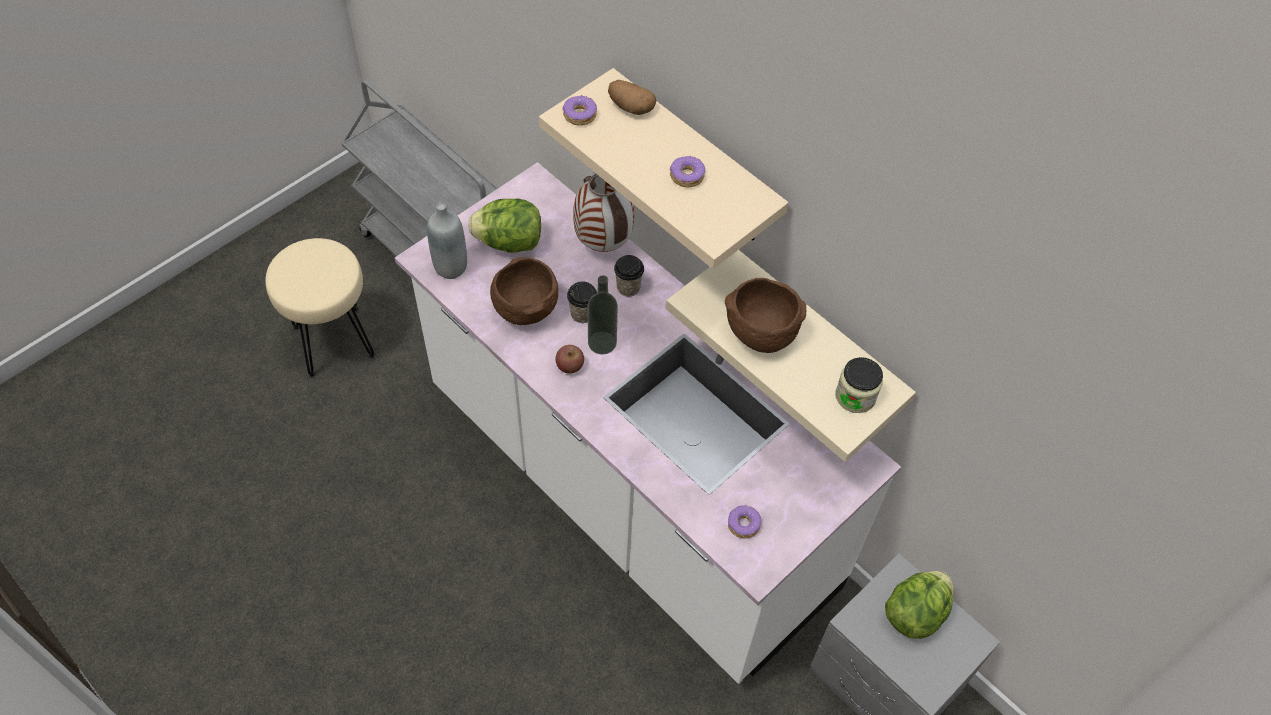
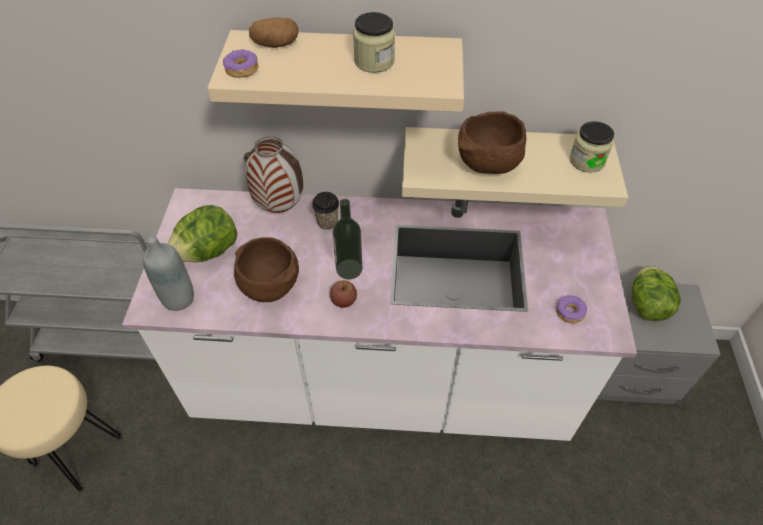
camera: 40 degrees left, 5 degrees down
(582, 314) = (314, 260): cup -> none
(686, 176) = (374, 61): donut -> jar

